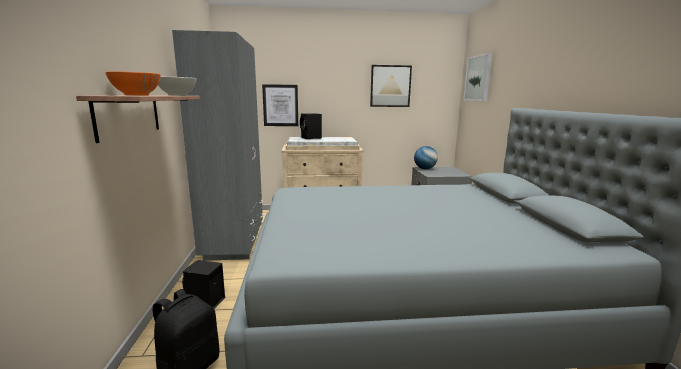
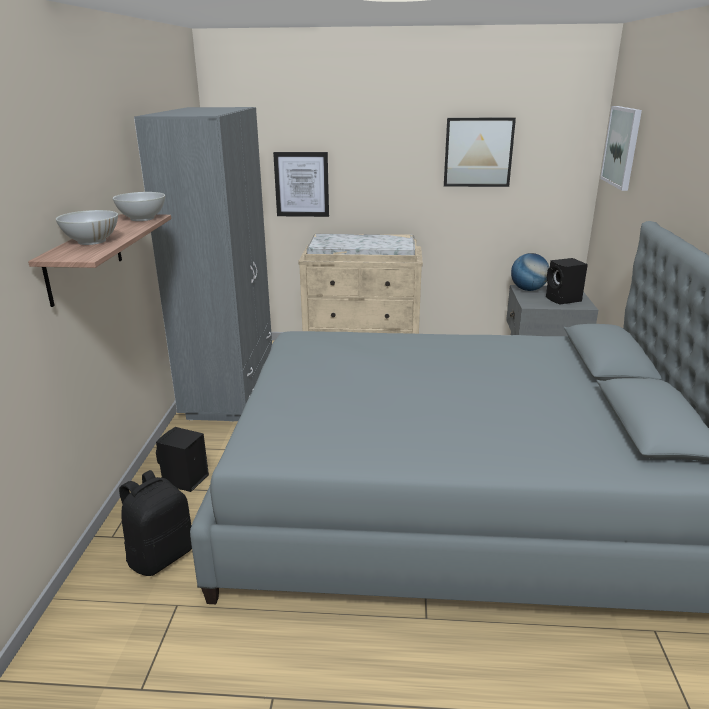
camera: 10 degrees right, 10 degrees up
(136, 95) = (91, 241): orange bowl -> white bowl
(311, 138) = (346, 238): black speaker -> black speaker (563, 300)

